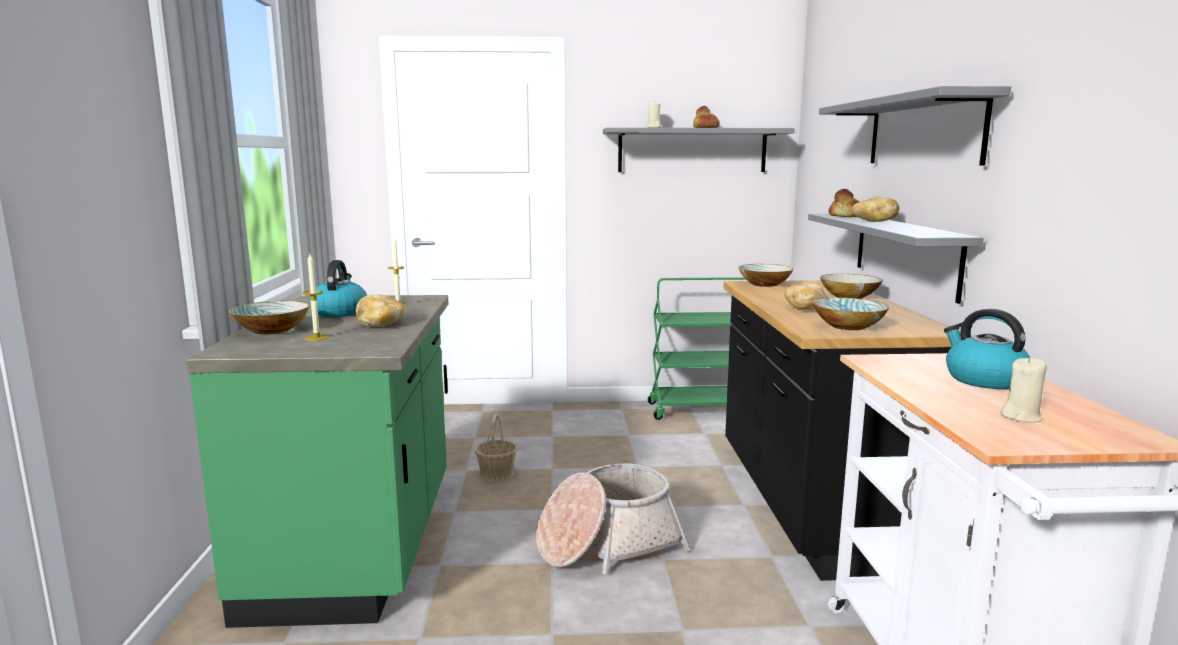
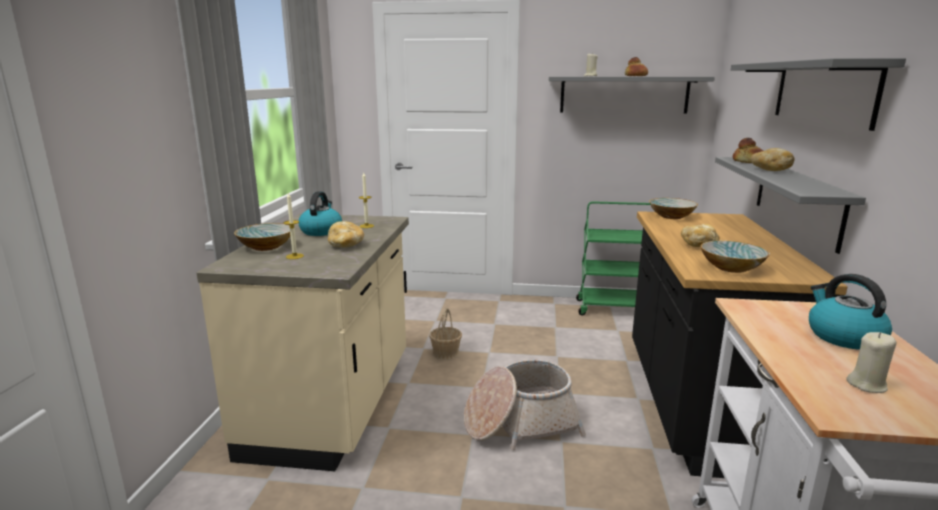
camera: 10 degrees right, 5 degrees up
(359, 546) = (334, 405): green counter -> beige counter
(848, 296) = (742, 233): bowl -> none

